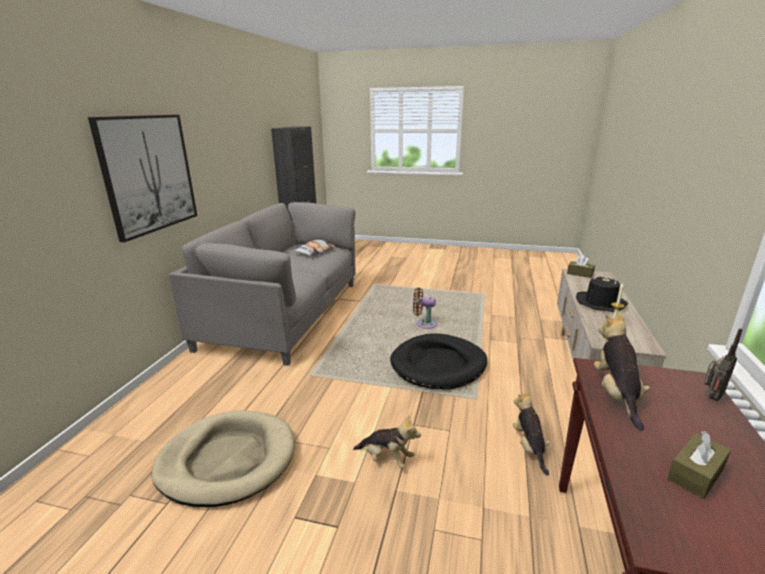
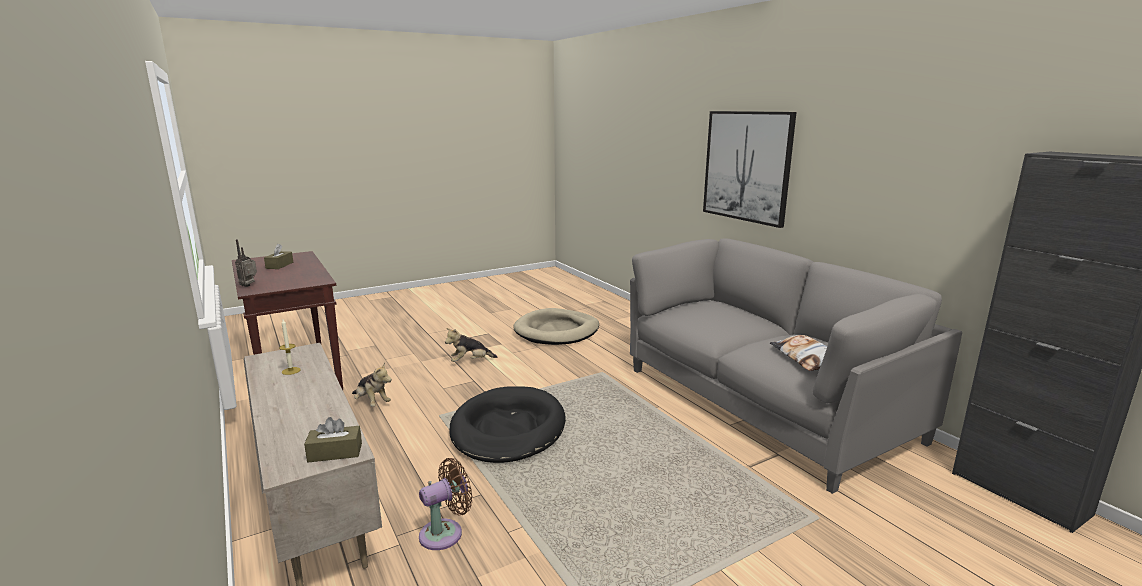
camera: 135 degrees right, 5 degrees down
(424, 324) = (597, 473): brown fan -> brown fan (445, 533)
(600, 303) = (303, 395): black hat -> none
(616, 394) = (309, 275): plush toy -> none

